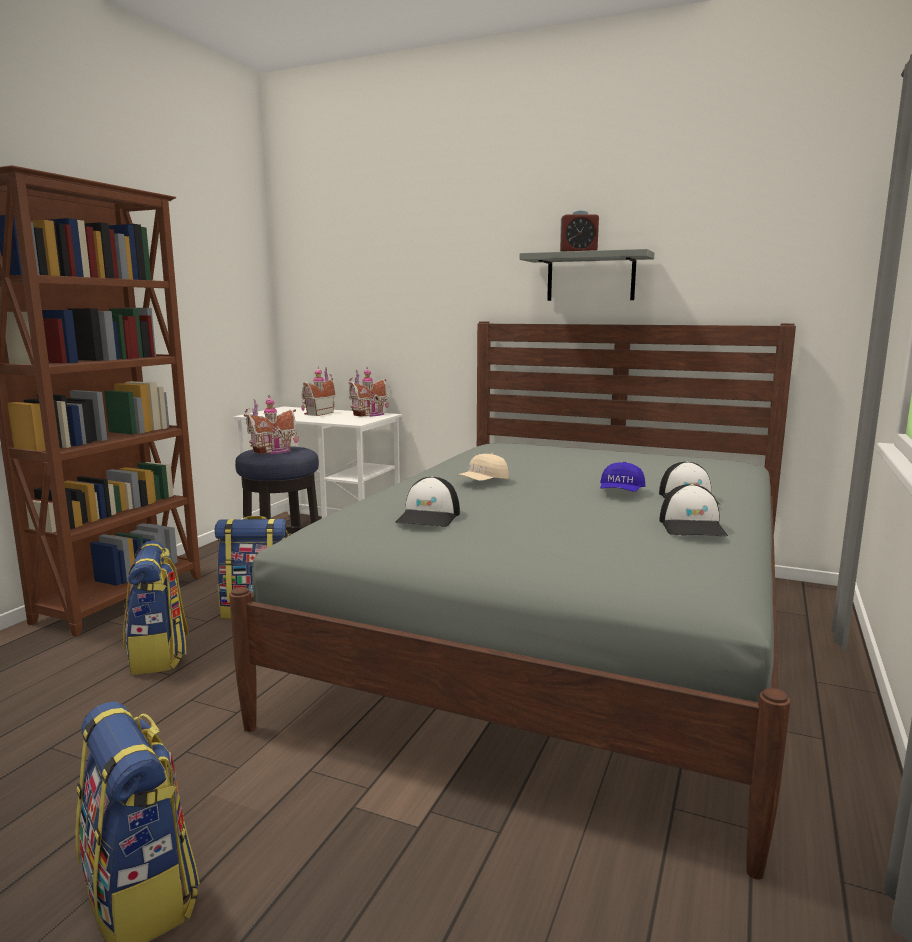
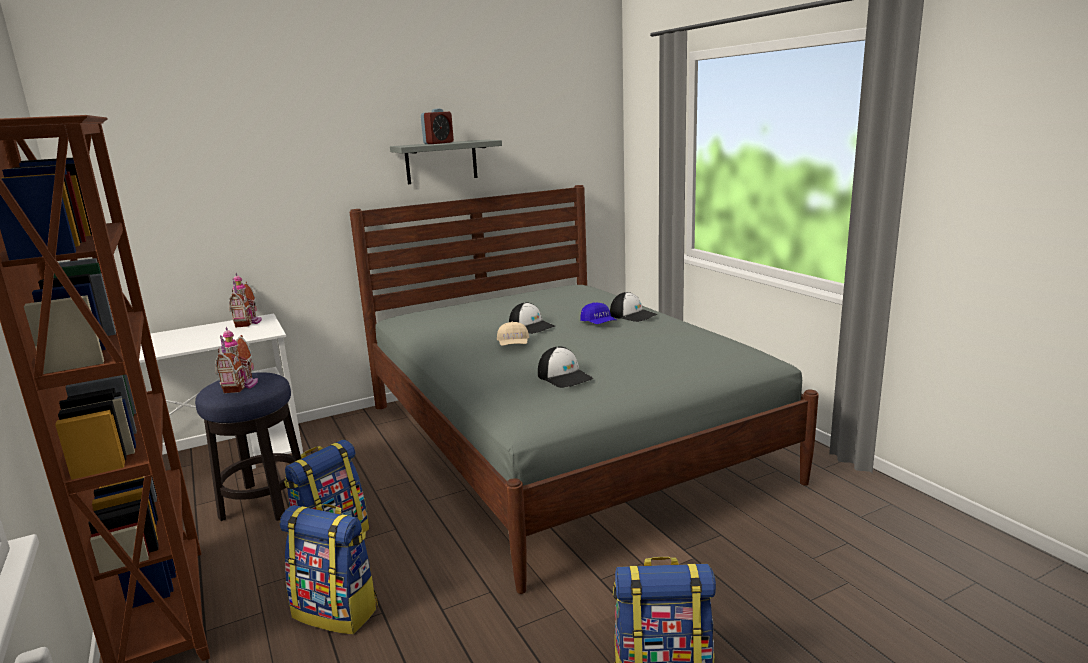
camera: 50 degrees left, 5 degrees up
(317, 413) = (187, 336): toy house -> none
(693, 526) = (679, 329): cap -> cap (531, 326)

